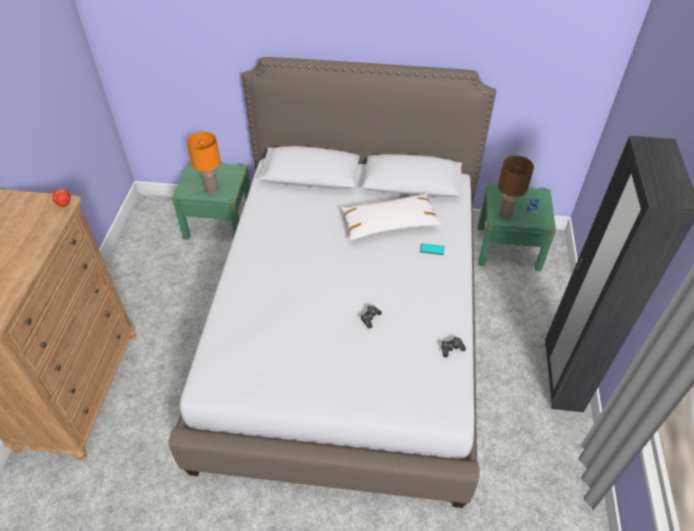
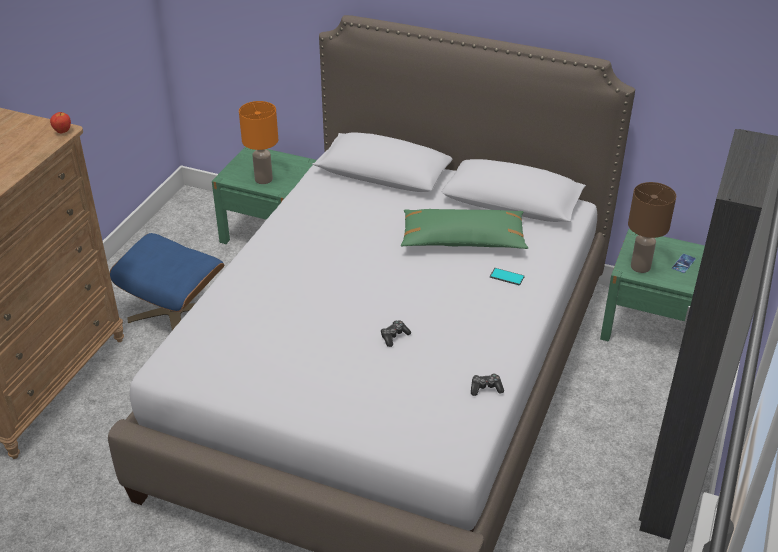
camera: 15 degrees right, 10 degrees down
(169, 306) = (175, 313): none -> blue ottoman
(389, 223) = (463, 240): white pillow -> green pillow

